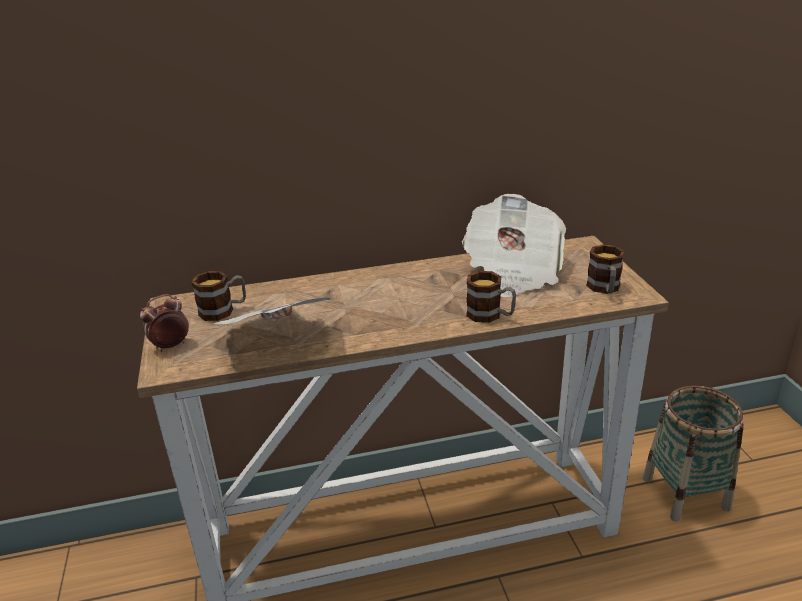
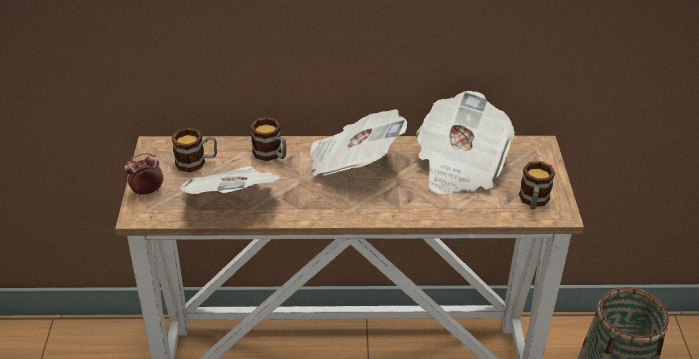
camera: 10 degrees right, 10 degrees up
(400, 285) = (353, 163): none -> newspaper
(490, 315) = (420, 211): mug -> mug (271, 155)

